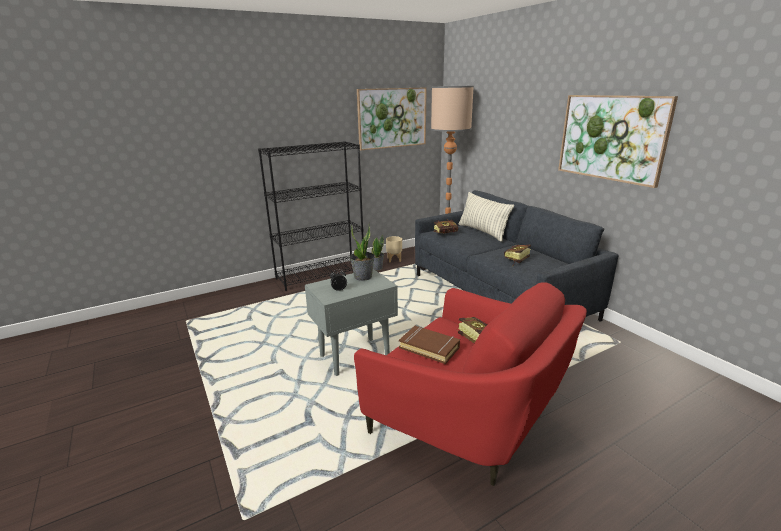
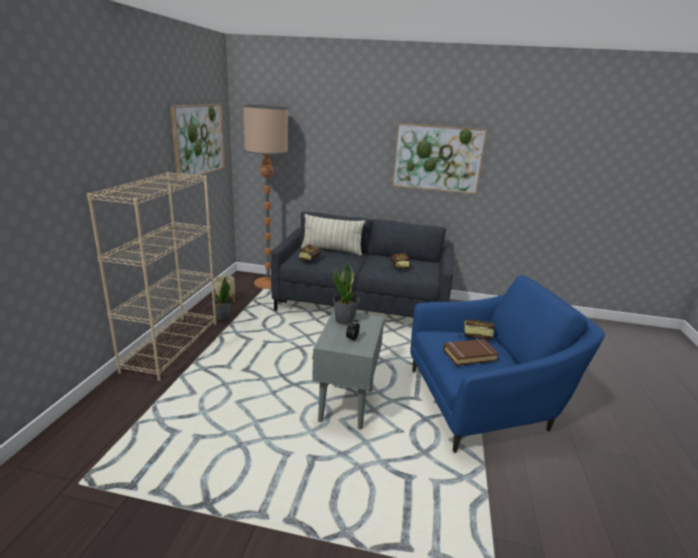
camera: 50 degrees left, 0 degrees up
(321, 275) = (172, 346): black bookcase -> beige bookcase
(466, 422) = (484, 404): red armchair -> blue armchair

